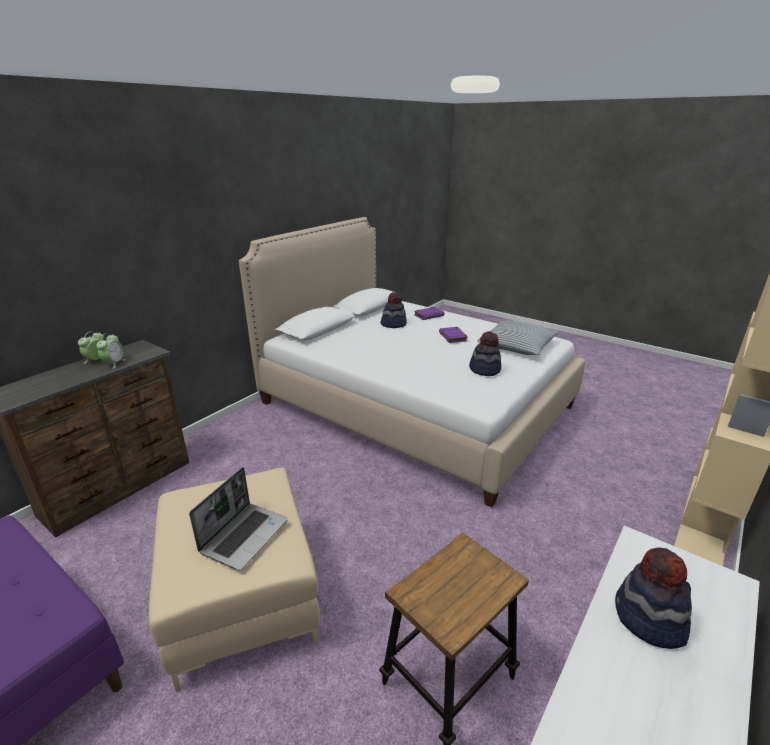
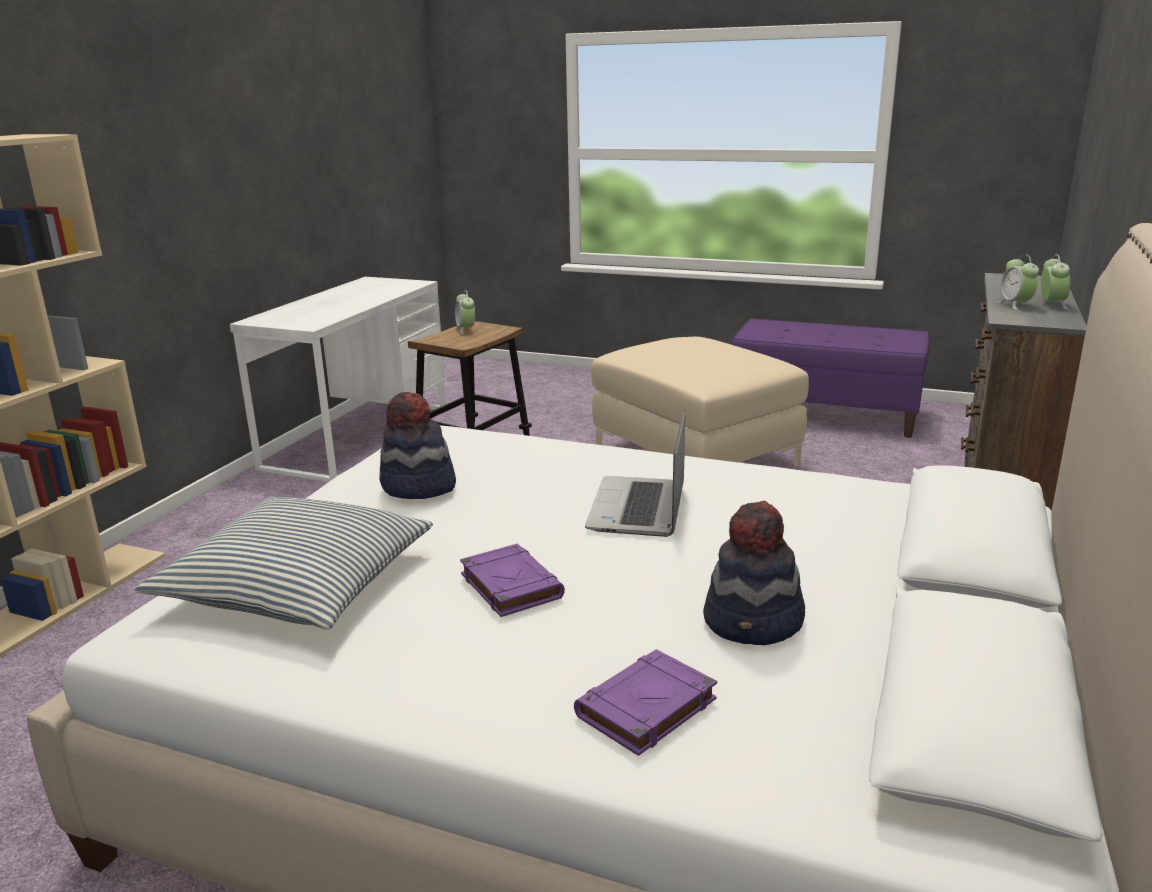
camera: 165 degrees right, 5 degrees down
(244, 535) = (670, 351): laptop -> laptop (639, 509)
(457, 608) = (466, 330): none -> alarm clock
(648, 619) = (335, 307): hat -> none

